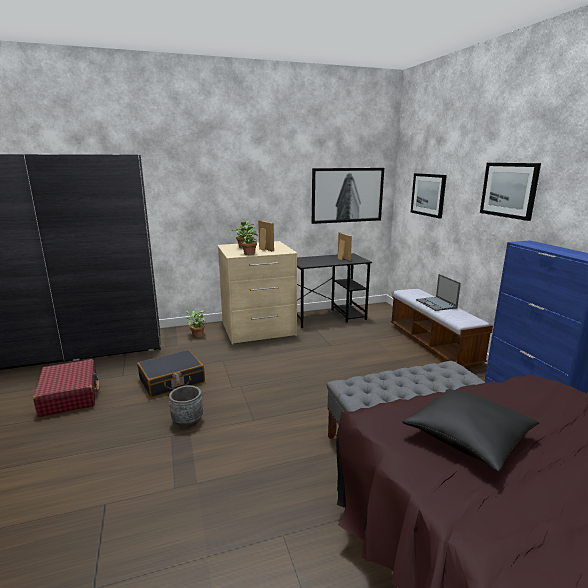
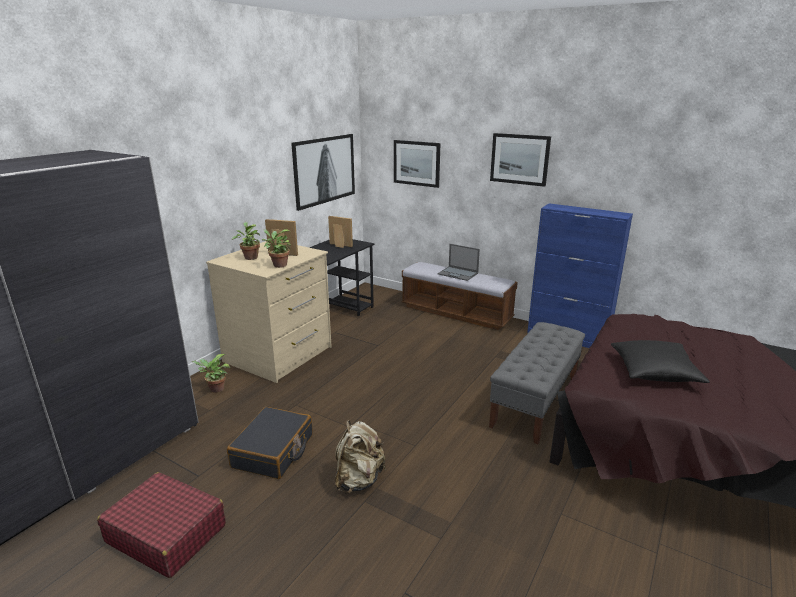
camera: 40 degrees left, 5 degrees up
(187, 421) = (359, 480): grey planter -> beige backpack

